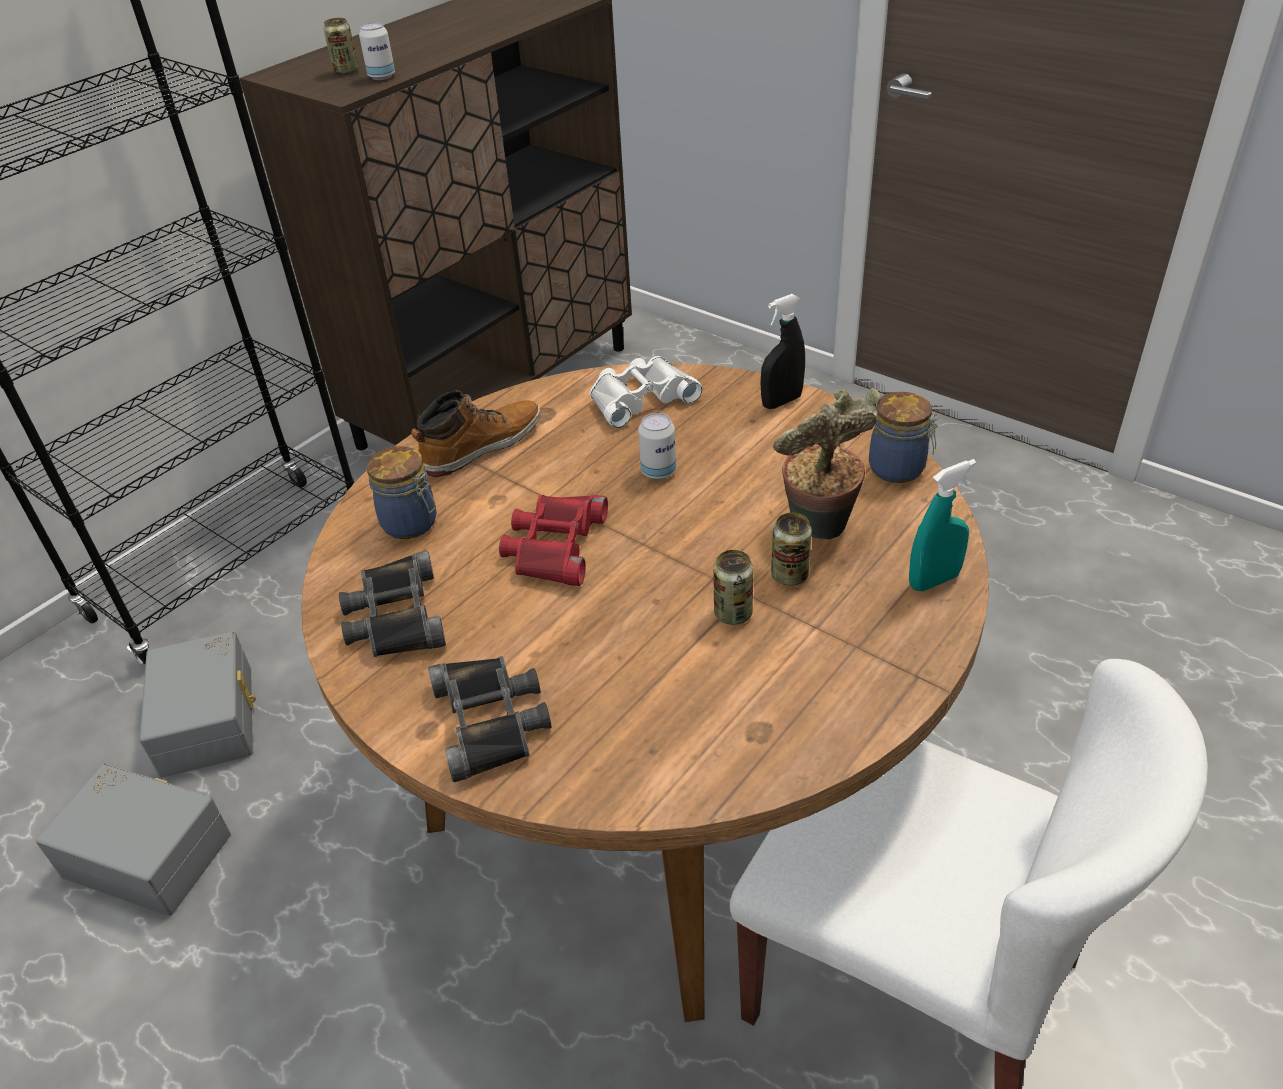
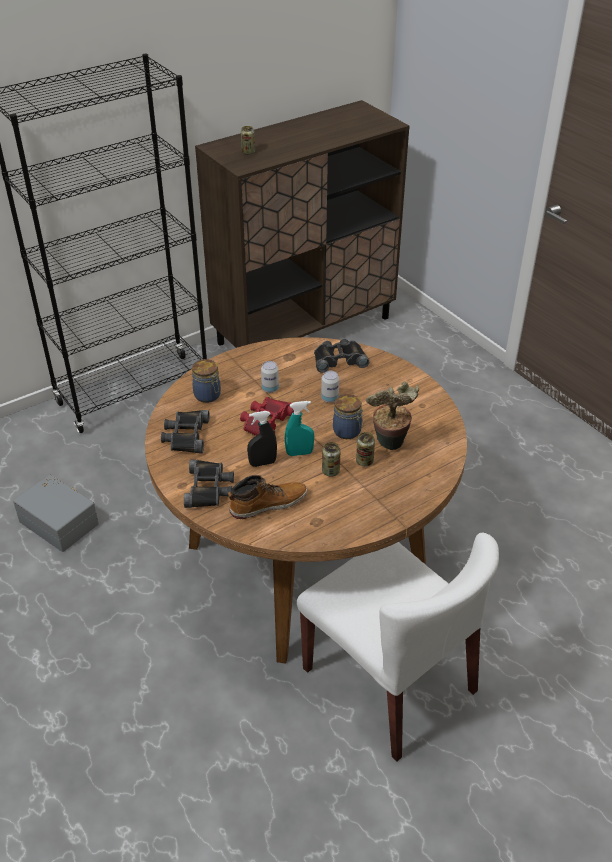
camera: 15 degrees right, 0 degrees up
(211, 719) = (103, 468): grey storage box -> none
(382, 76) = (264, 160): can -> can (270, 389)
(480, 446) = (253, 366): boot -> boot (268, 504)
(640, 398) = (339, 359): white binoculars -> black binoculars
(781, 402) = (406, 378): black spray bottle -> black spray bottle (262, 463)
(899, 469) = (444, 425): jar -> jar (348, 432)
(934, 581) = (428, 480): turquoise spray bottle -> turquoise spray bottle (299, 453)

